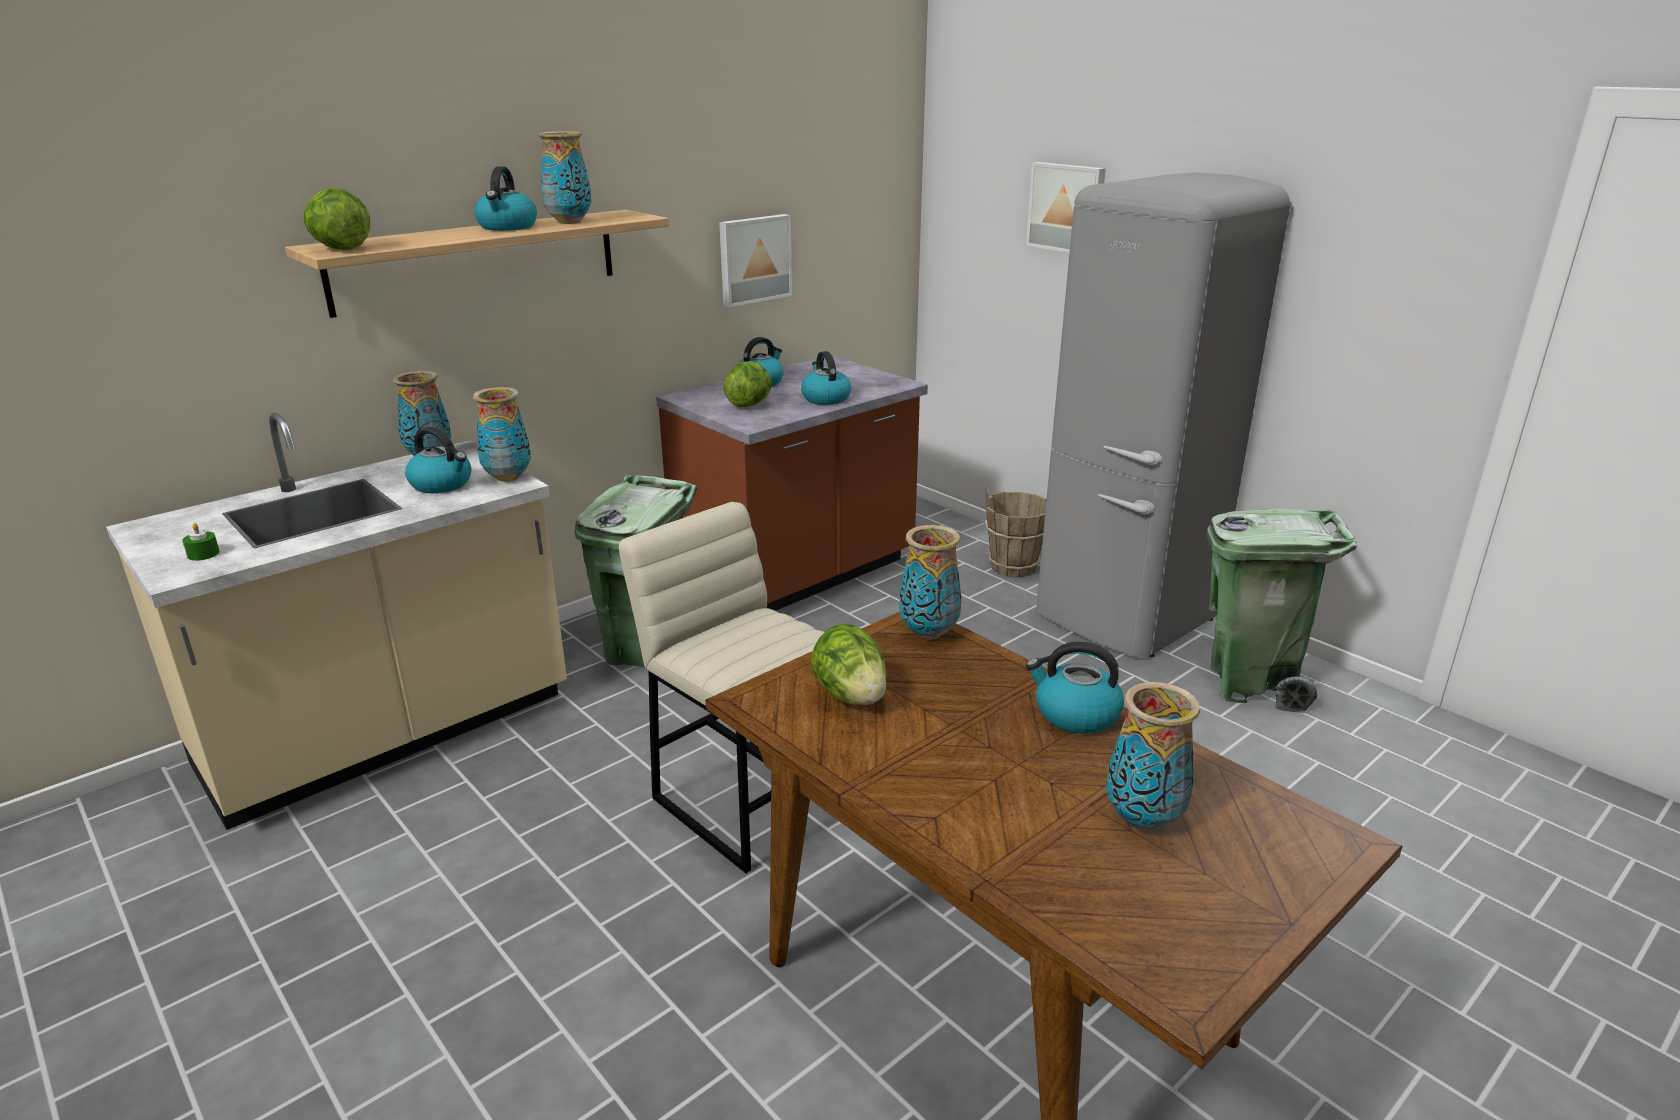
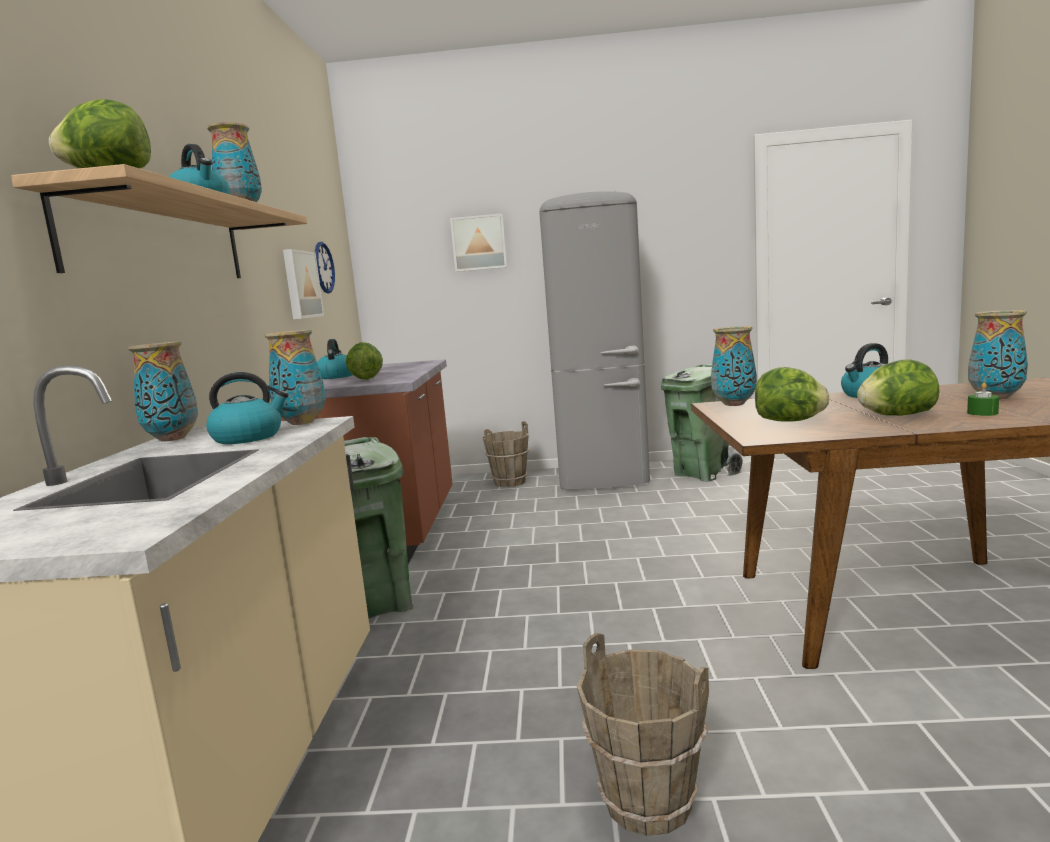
camera: 45 degrees left, 15 degrees down
(203, 554) = (107, 520): green candle -> green candle (982, 413)
(488, 938) = (647, 802): none -> brown bucket
(747, 800) = (616, 623): beige chair -> none
(824, 225) = (323, 267): none -> wall clock
(825, 398) = (407, 370): kettle -> none
(940, 761) = (896, 415): none -> lettuce

